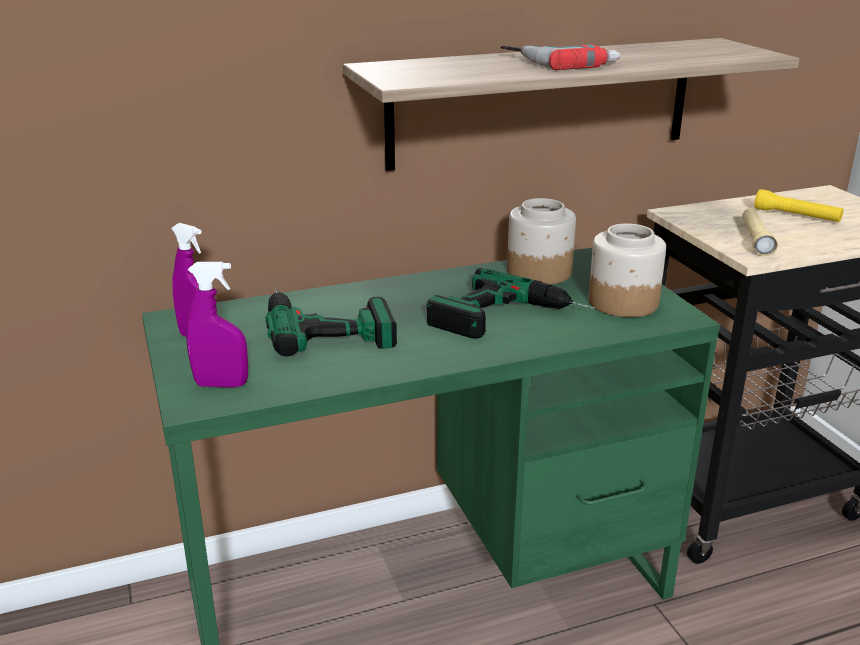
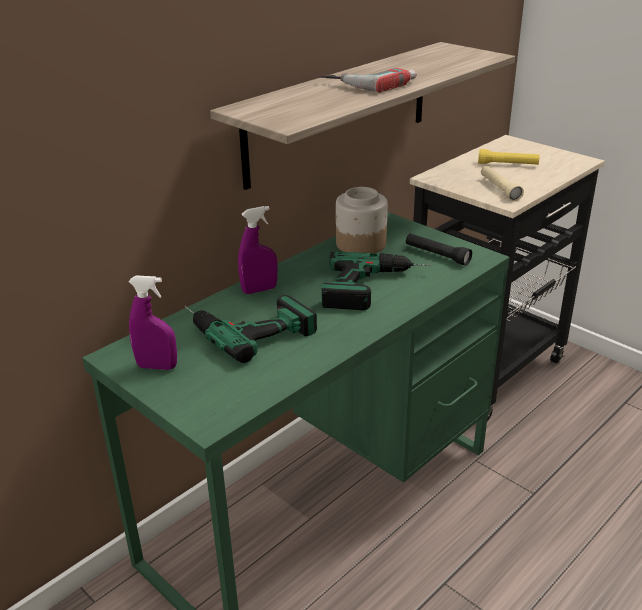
camera: 25 degrees left, 5 degrees up
(221, 384) = (216, 400): purple spray bottle -> purple spray bottle (259, 290)
(622, 302) = (437, 255): jar -> black flashlight

